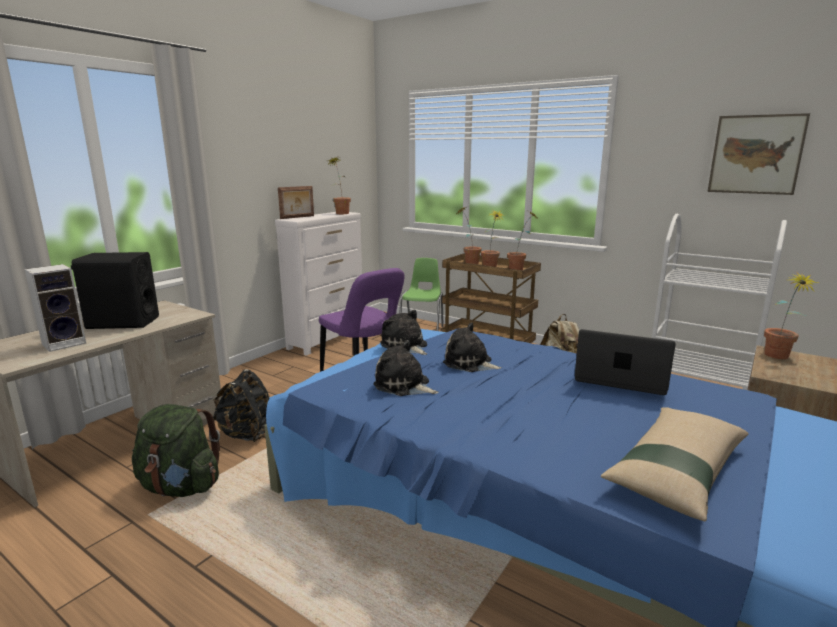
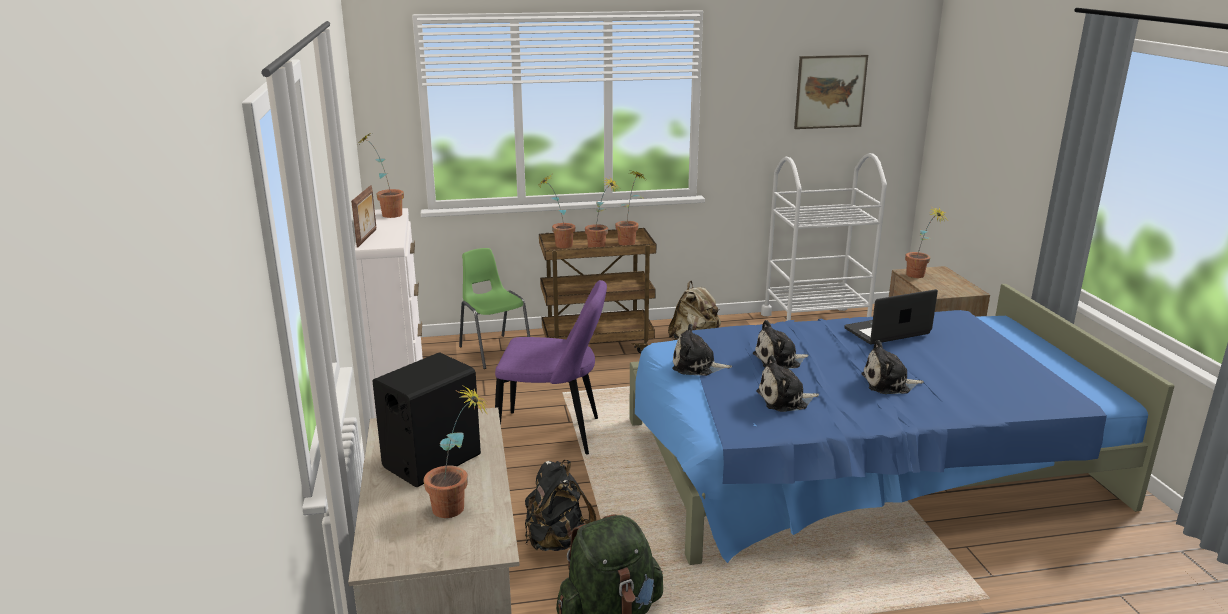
camera: 45 degrees left, 5 degrees up
(65, 343) = (458, 509): speaker -> potted plant
(518, 412) = (889, 384): none -> plush toy
(676, 471) = (1013, 381): beige pillow -> none

